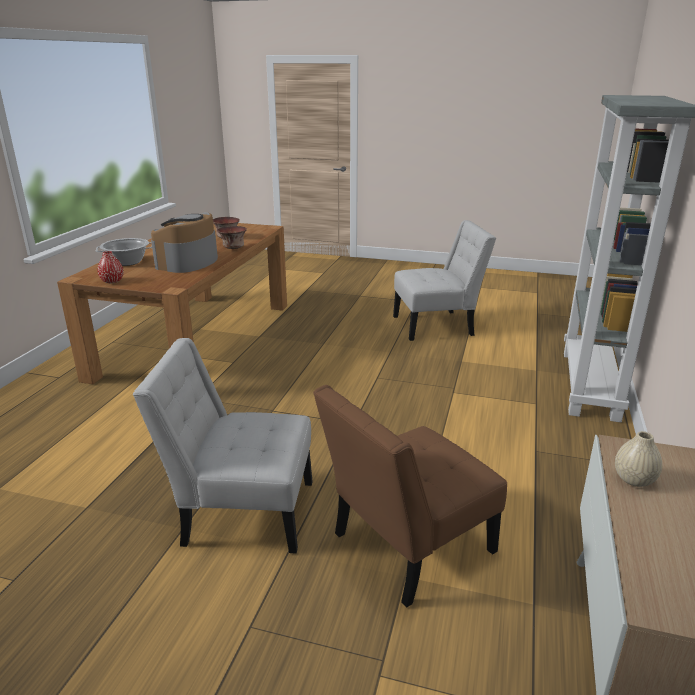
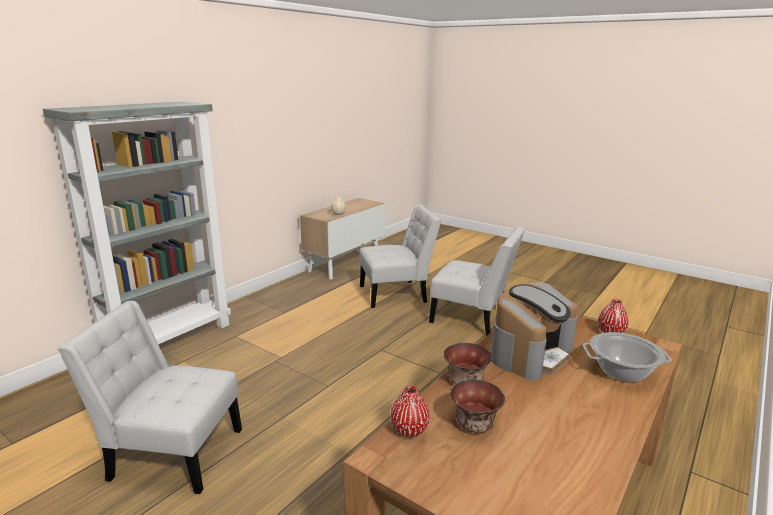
camera: 160 degrees left, 5 degrees down
(259, 233) = (409, 430): none -> red vase
(406, 547) = (397, 294): brown chair -> white chair

